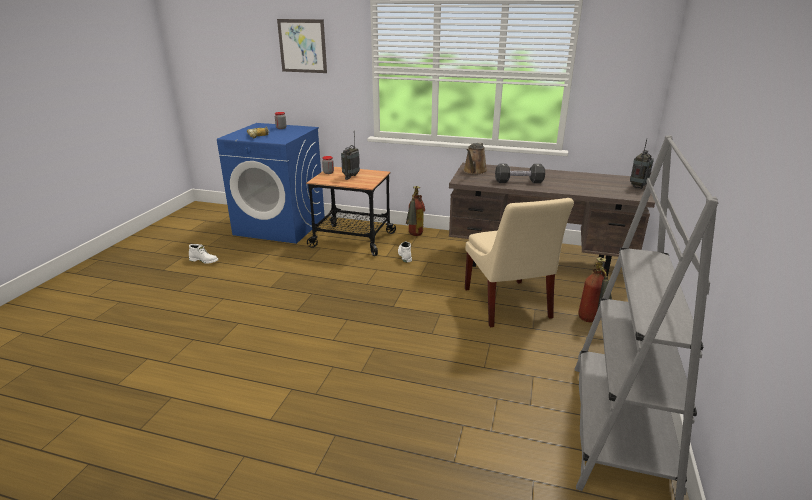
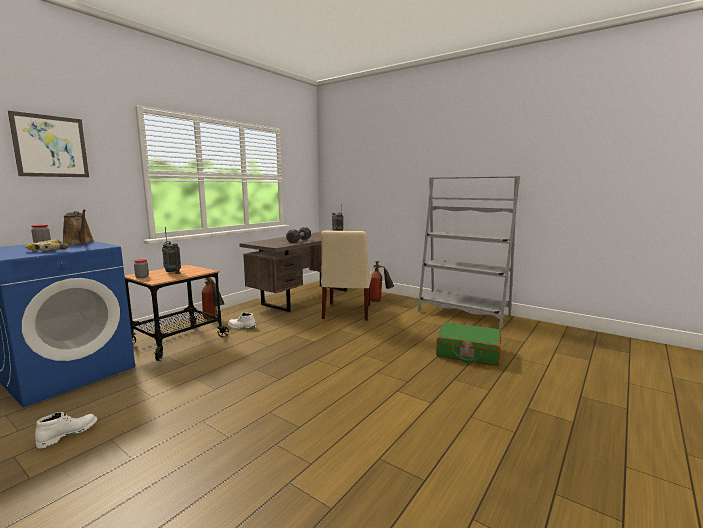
camera: 70 degrees left, 15 degrees down
(430, 445) = (468, 353): none -> green suitcase
(474, 171) = (264, 243): brown watering can -> brown watering can (79, 242)
(507, 305) = (346, 312): beige chair -> beige chair turned 90 degrees clockwise

